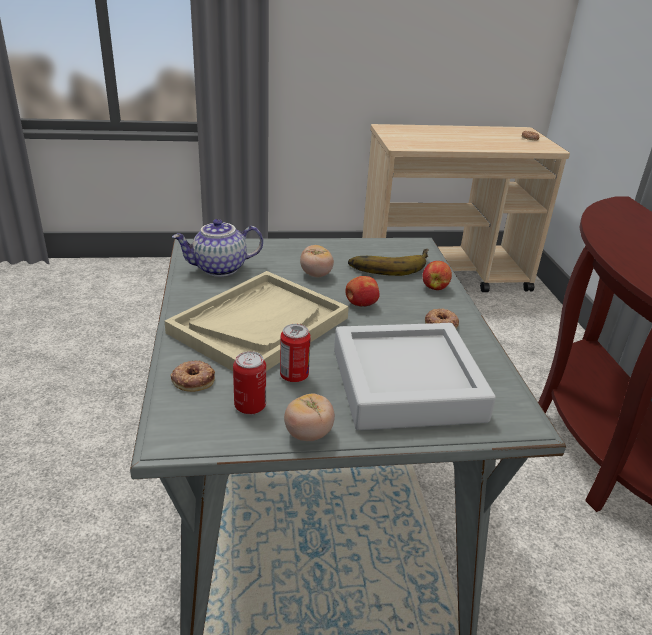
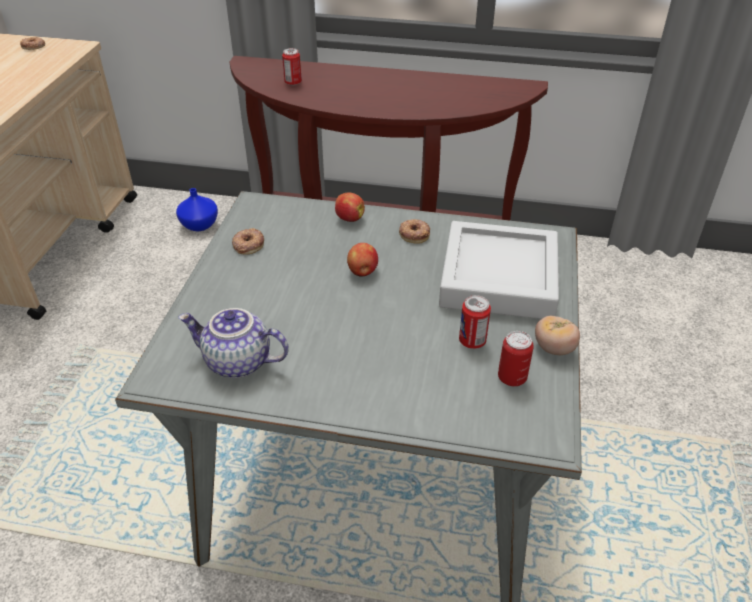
camera: 70 degrees left, 10 degrees up
(193, 379) = (462, 412): donut -> donut (248, 244)
(219, 269) = (236, 363): teapot -> teapot turned 105 degrees clockwise
(259, 325) = (377, 349): beige tray -> none
(316, 275) = (288, 288): tomato -> none
(388, 264) = (289, 234): banana -> none
(536, 331) = (200, 224): none -> blue vase
(622, 226) = (293, 82): none -> can

